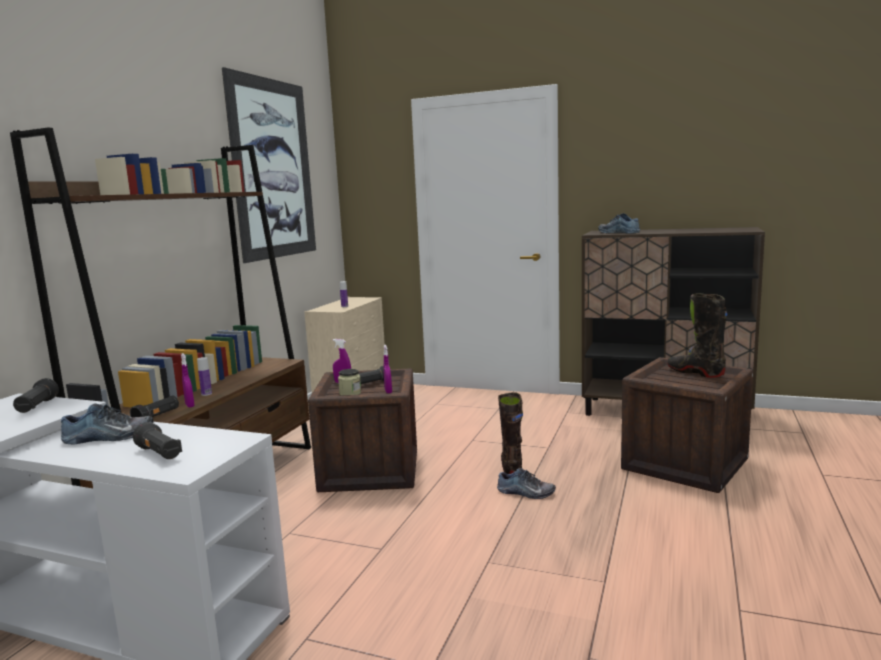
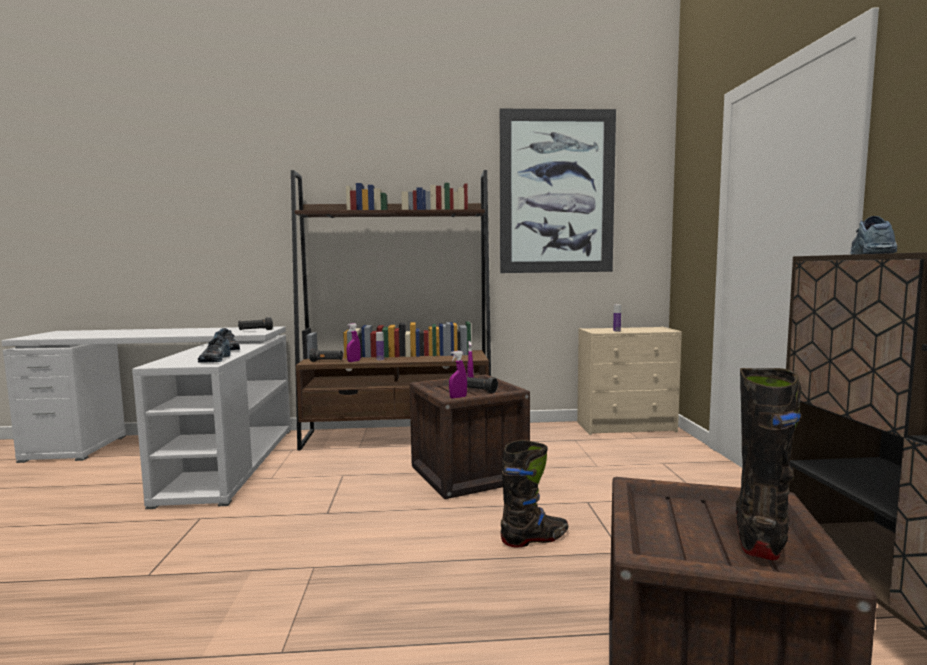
camera: 65 degrees right, 5 degrees down
(160, 454) = (188, 358): black flashlight -> none
(350, 393) = (444, 390): jar -> none
(525, 493) = (475, 560): shoe -> shoe (214, 359)

